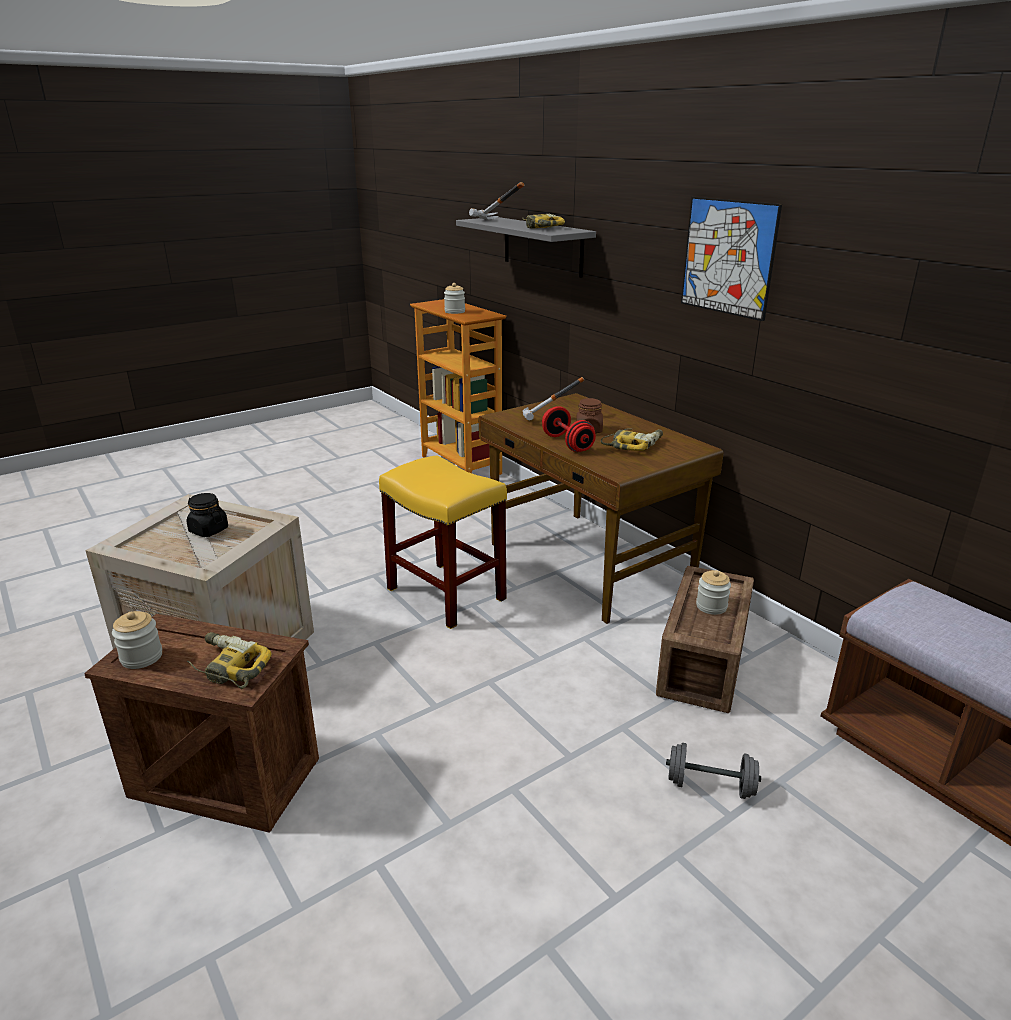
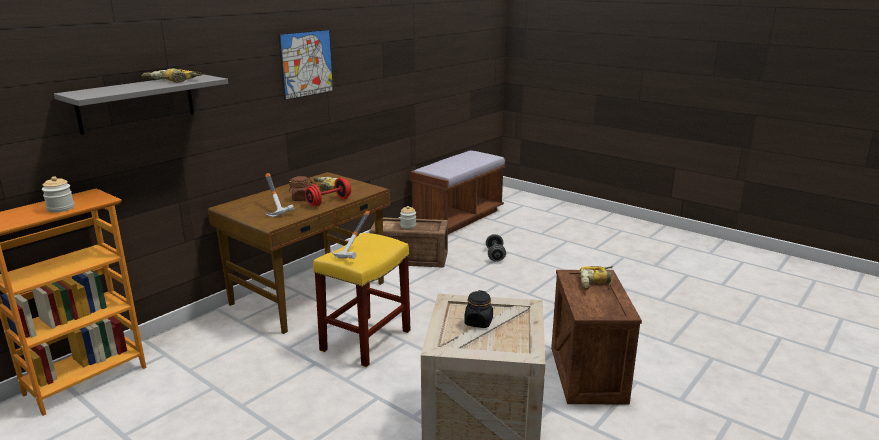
camera: 105 degrees left, 5 degrees down
(141, 657) = (613, 308): jar -> none
(494, 222) = (116, 90): hammer -> hammer (357, 253)

